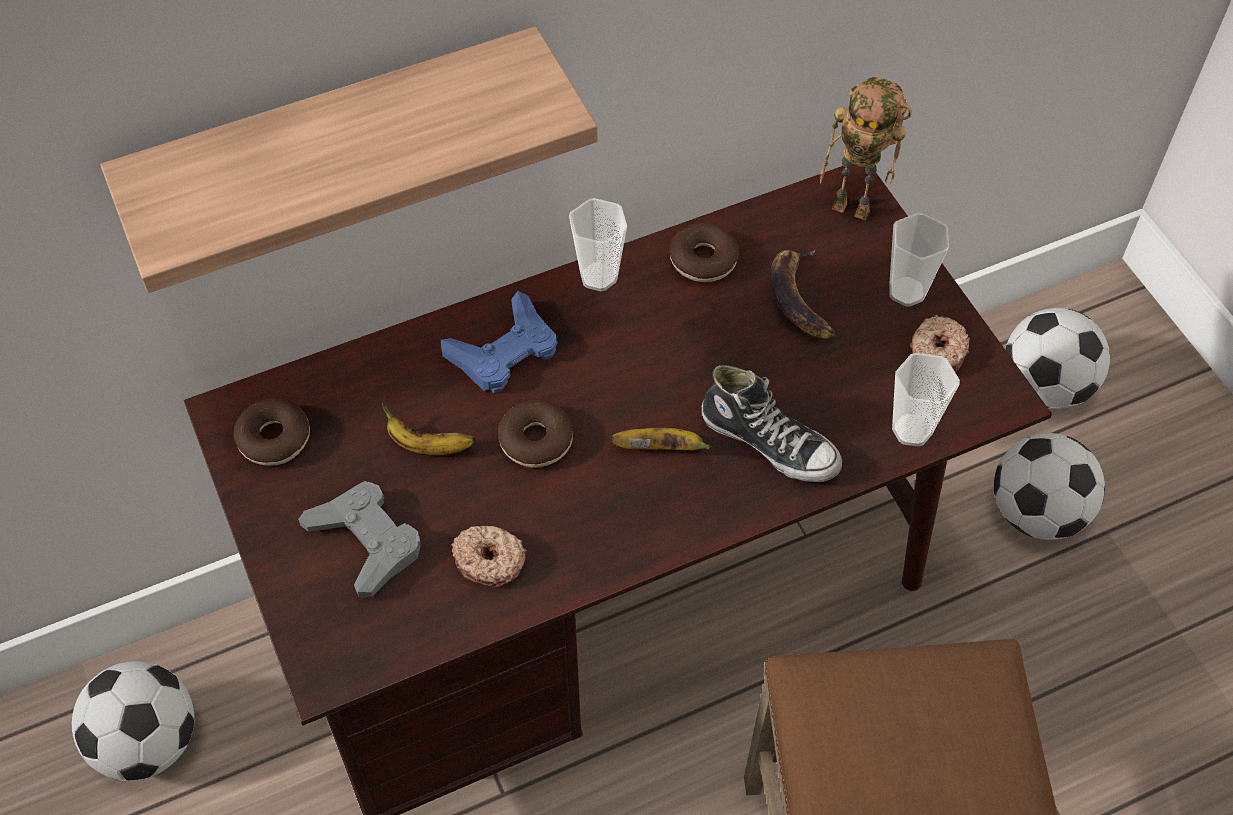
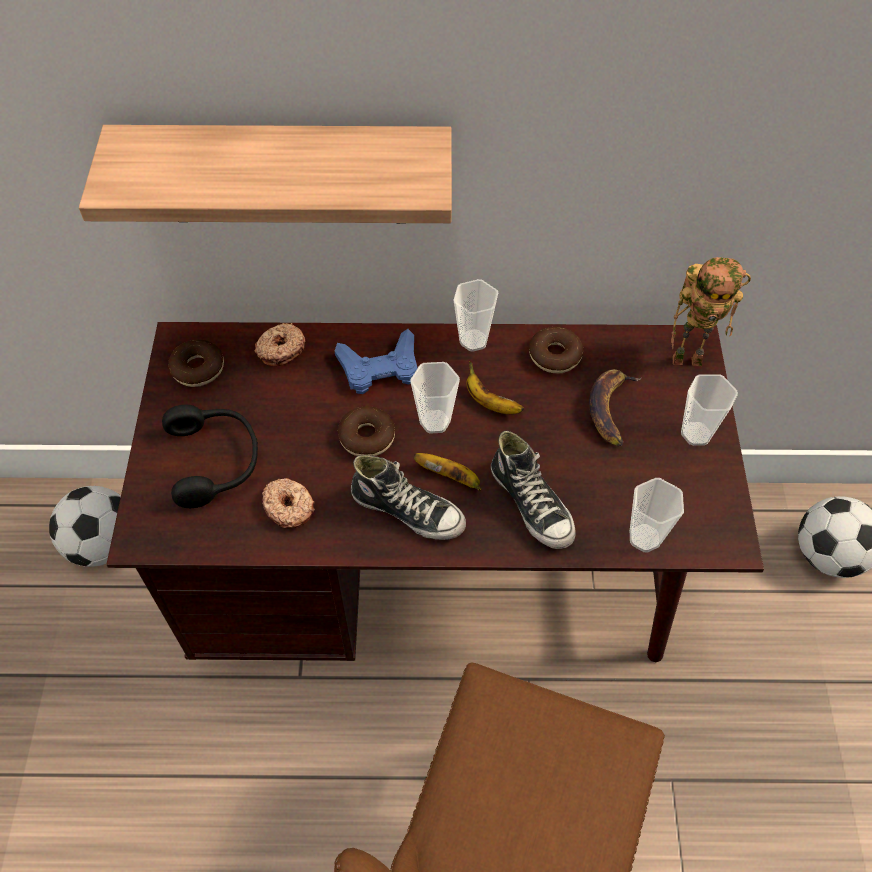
camera: 25 degrees right, 0 degrees up
(366, 542) = (216, 461): grey game controller -> black headphones
(427, 446) = (293, 412): banana -> banana (490, 402)
(606, 391) = (435, 421): none -> cup
(633, 507) = (408, 510): none -> shoe
(854, 207) = (689, 358): toy robot -> toy robot turned 45 degrees counterclockwise
(936, 353) = (695, 487): donut -> donut (280, 349)
(1037, 512) = (776, 644): football -> none

